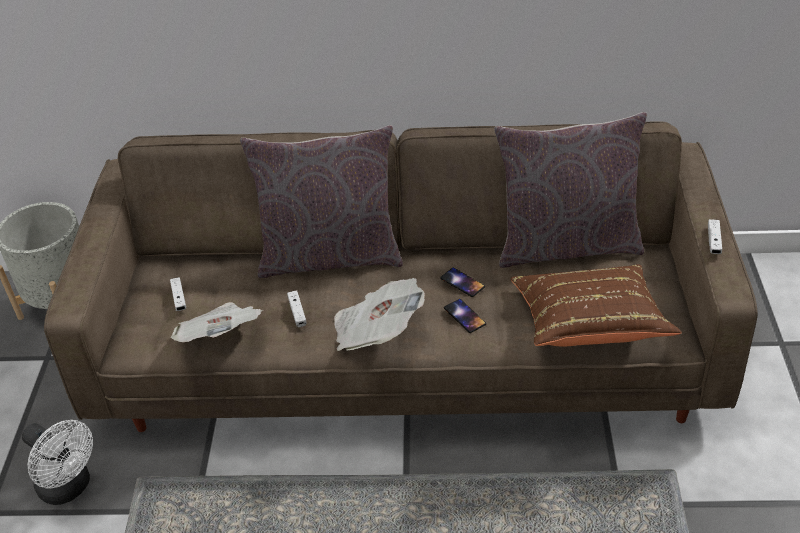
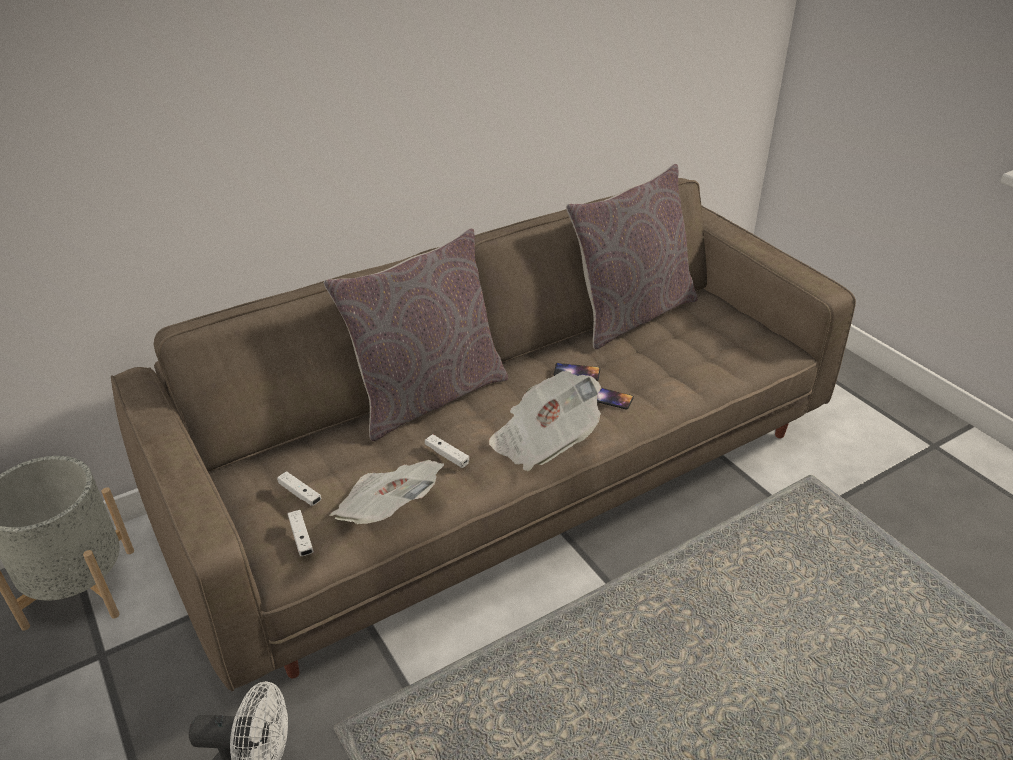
camera: 35 degrees left, 5 degrees down
(589, 325) = (713, 366): brown pillow -> none
(713, 241) = (774, 259): white game controller -> white game controller (301, 538)

